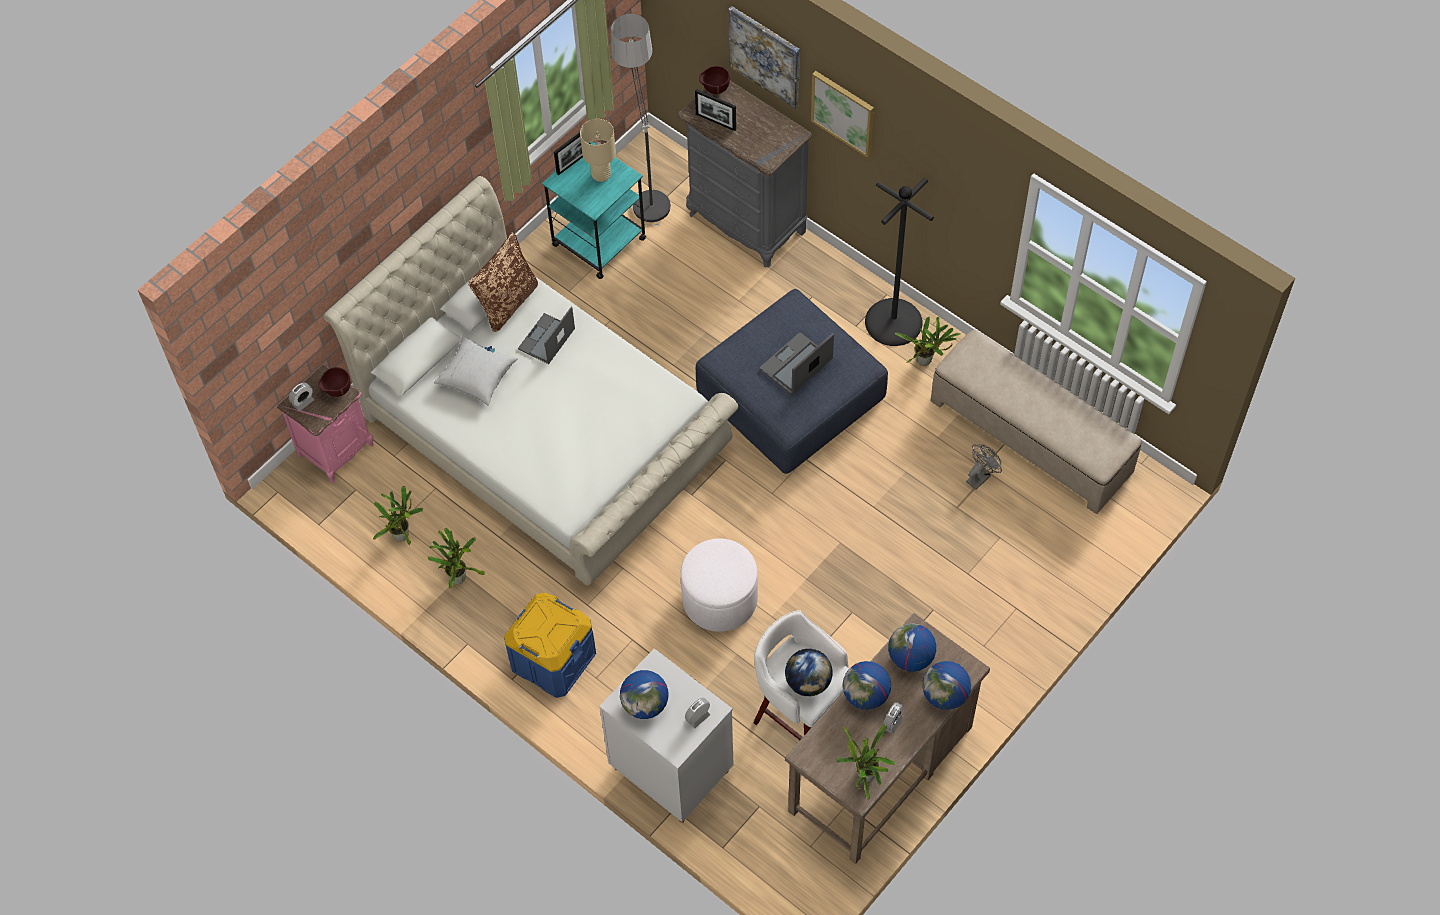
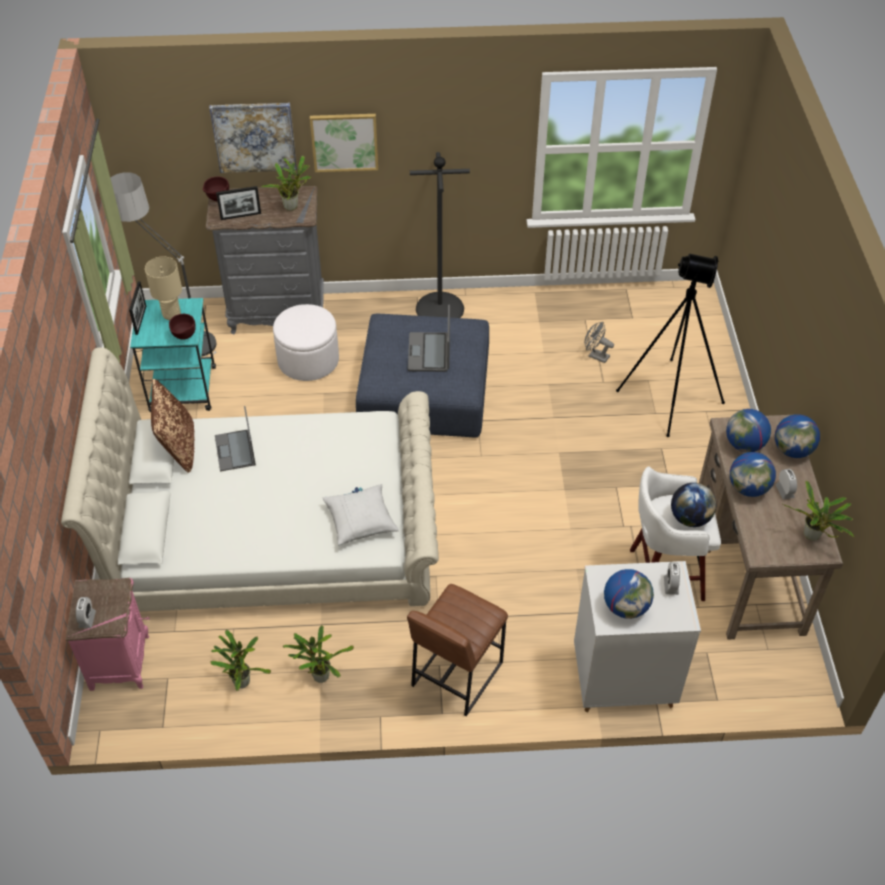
camera: 45 degrees left, 10 degrees down
(337, 391) = (109, 591): brown bowl -> brown bowl (184, 337)
(477, 377) = (208, 511): grey pillow -> grey pillow (361, 521)
(553, 659) = (456, 675): blue storage box -> brown chair
(720, 599) = (524, 544): white ottoman -> white ottoman (308, 360)
(926, 361) = (485, 316): potted plant -> potted plant (293, 206)
(980, 476) = (595, 355): grey fan -> grey fan turned 60 degrees counterclockwise
(999, 569) = (670, 397): none -> black floor lamp
(1032, 436) = (597, 314): beige bench -> none

